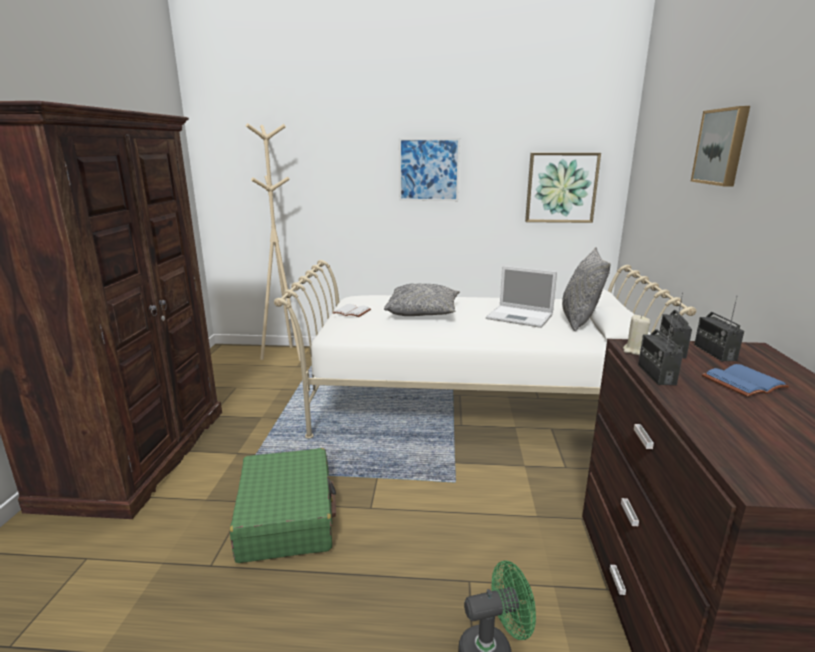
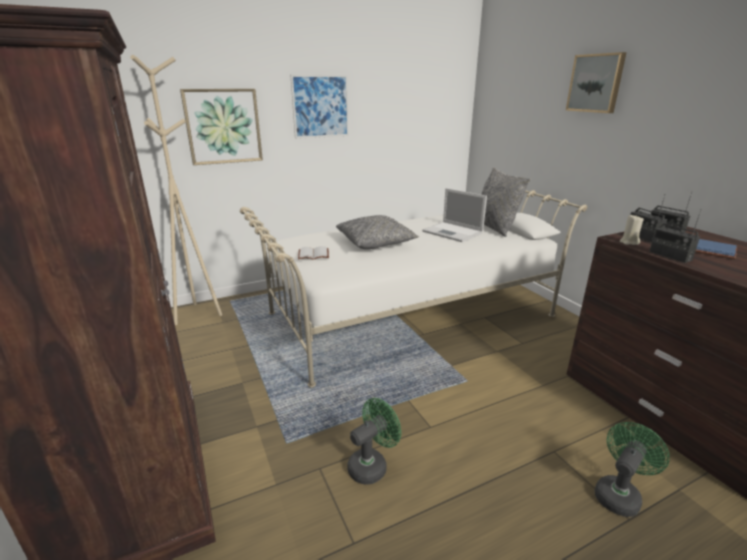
camera: 30 degrees left, 5 degrees up
(287, 516) = (372, 465): green suitcase -> green fan
(521, 317) = (453, 232): laptop -> laptop turned 45 degrees clockwise
(561, 187) = (428, 119): picture -> picture (223, 126)

